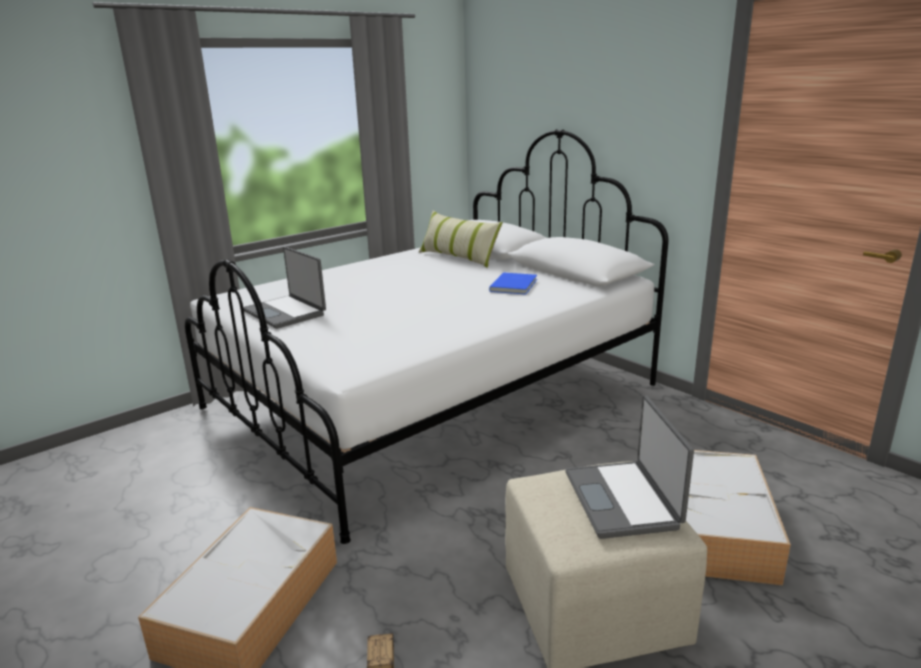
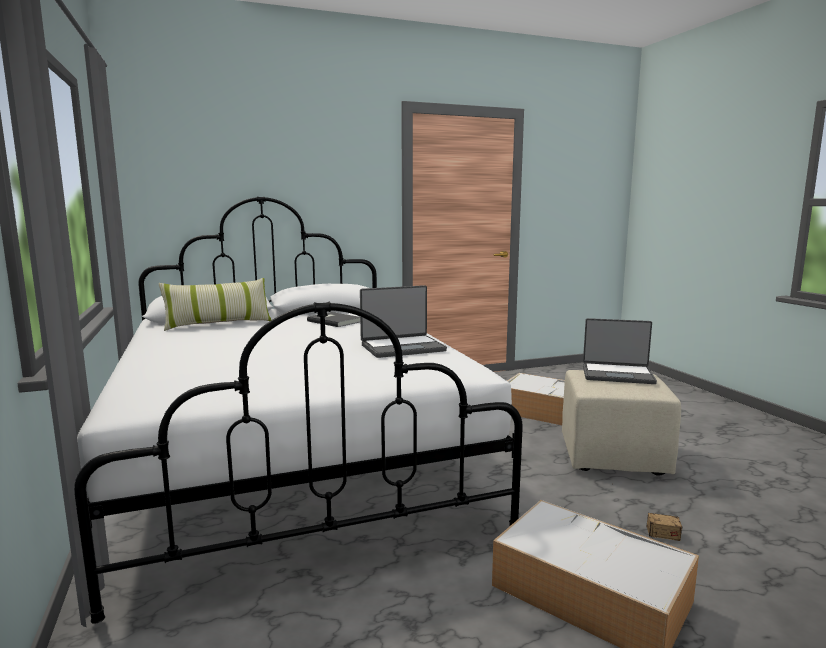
camera: 70 degrees left, 10 degrees down
(286, 313) = (269, 383): laptop -> laptop (402, 347)
(515, 285) = (334, 321): blue book -> grey book

